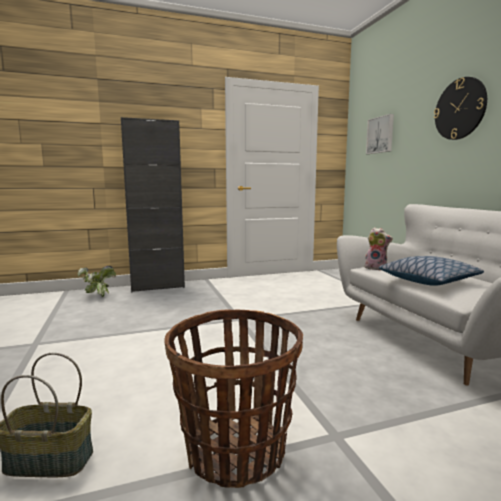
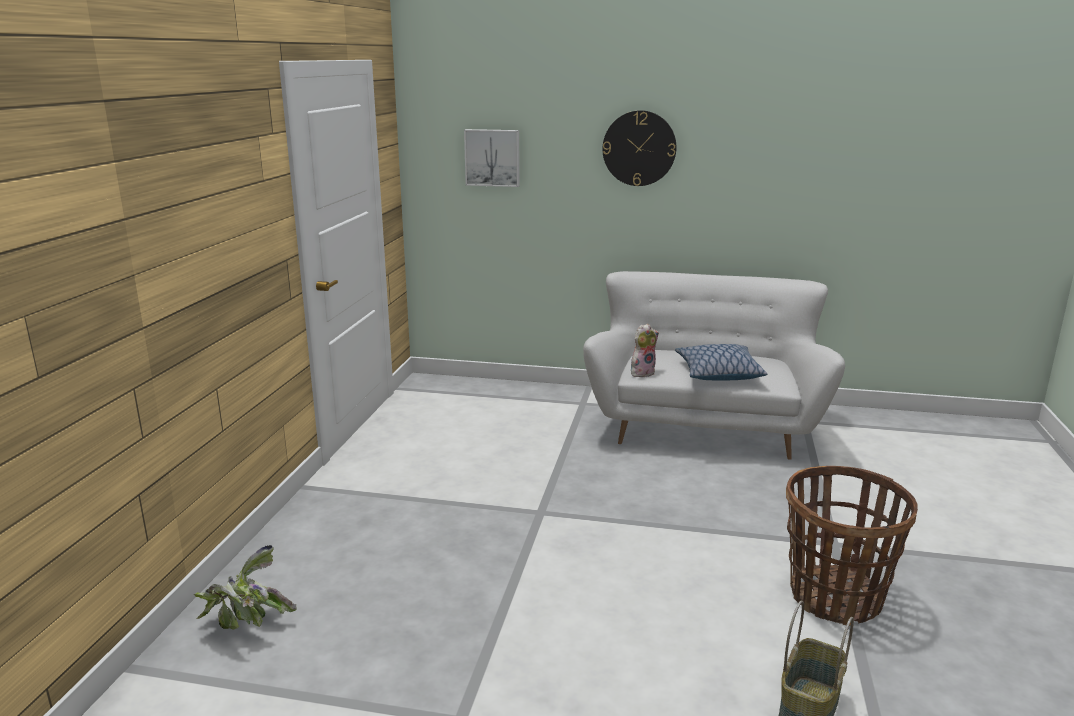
camera: 60 degrees left, 10 degrees up
(157, 287) = (278, 545): black cabinet -> none

